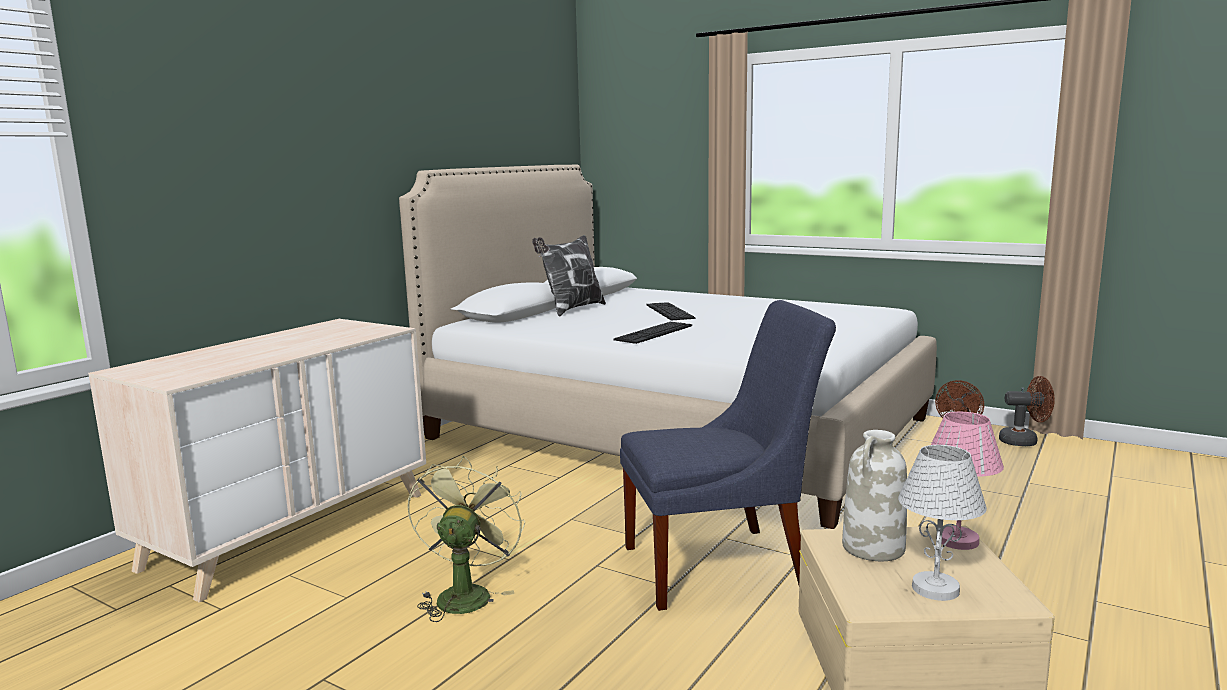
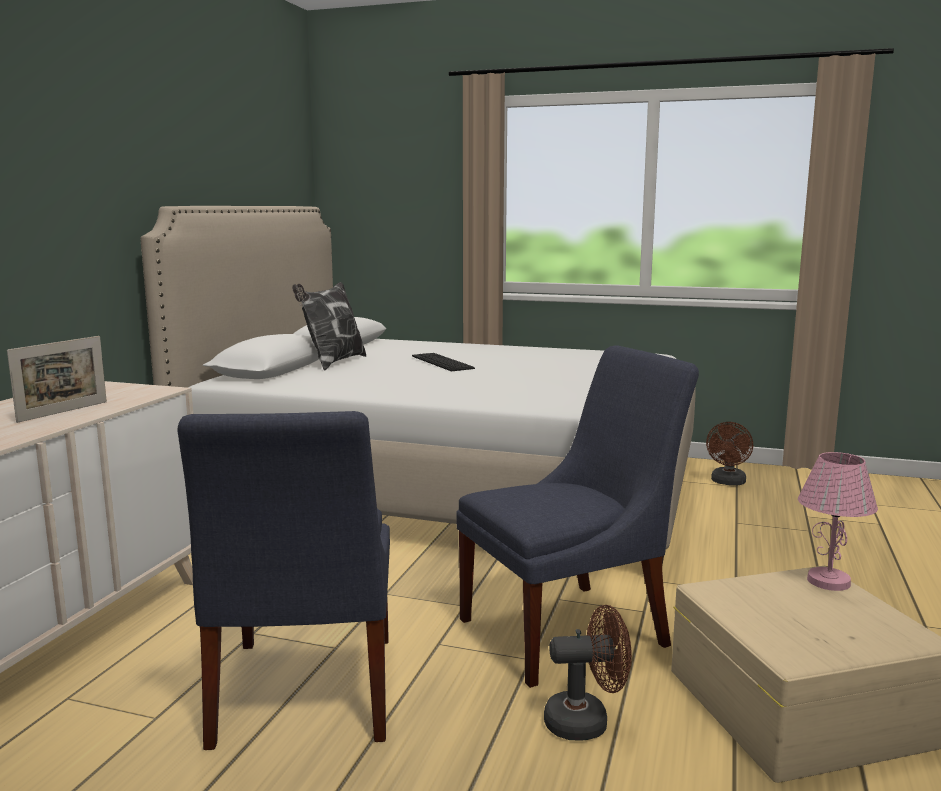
camera: 15 degrees left, 0 degrees up
(305, 344) = (63, 411): none -> picture frame
(465, 594) = (303, 695): green fan -> blue chair
(654, 333) = (444, 385): keyboard -> none
(873, 548) = (759, 598): white vase -> none
(936, 589) = (844, 634): white table lamp -> none
(1024, 441) = (782, 477): brown fan -> brown fan (586, 721)

